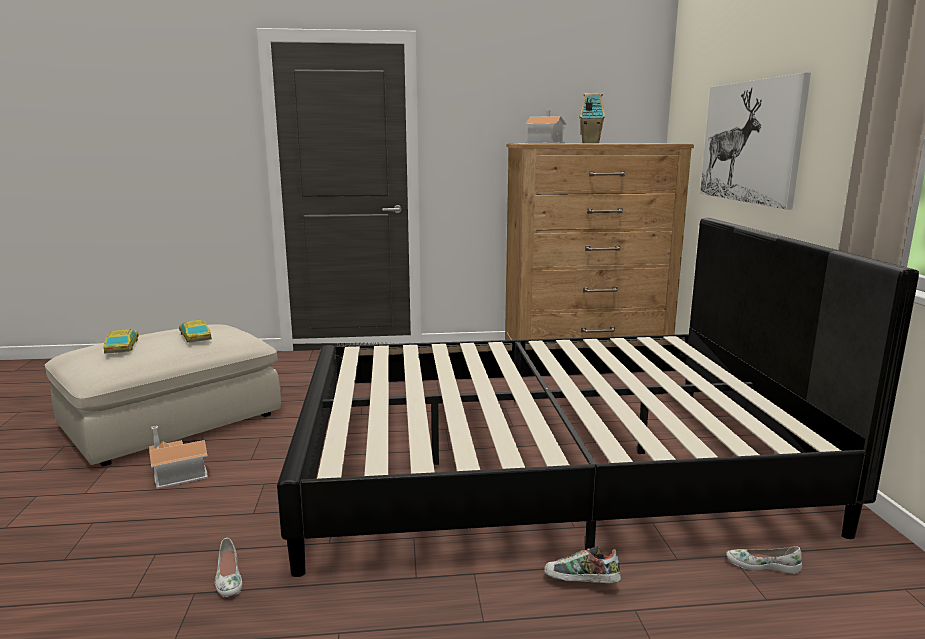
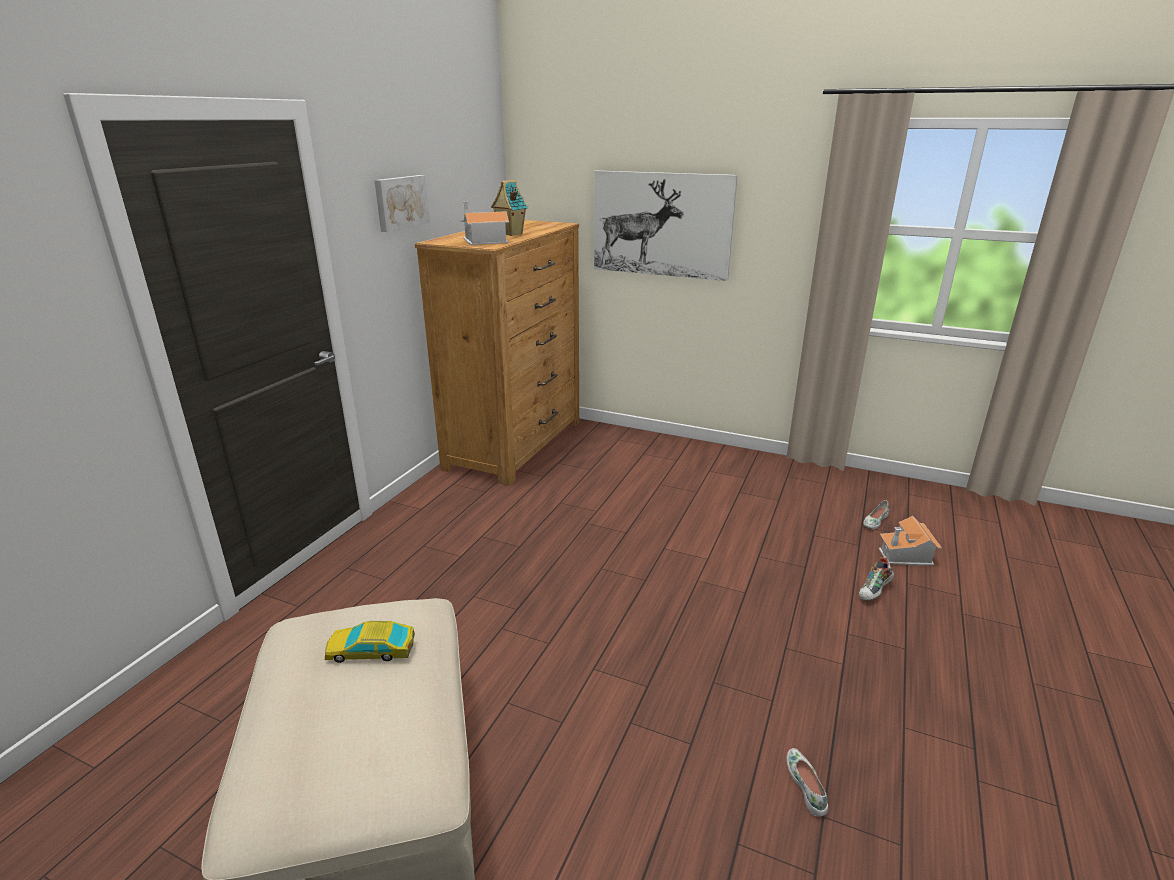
camera: 60 degrees left, 10 degrees up
(122, 347) = (336, 735): toy car -> none
(175, 473) = (549, 802): toy house -> toy house (906, 555)
(228, 578) = (806, 785): white shoe -> white shoe turned 105 degrees counterclockwise
(504, 110) = (400, 202): none -> picture
(545, 464) = (706, 543): black bed -> none

